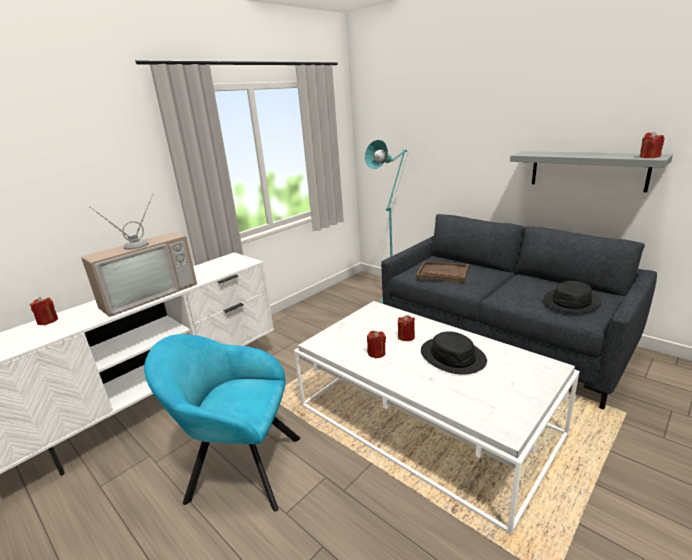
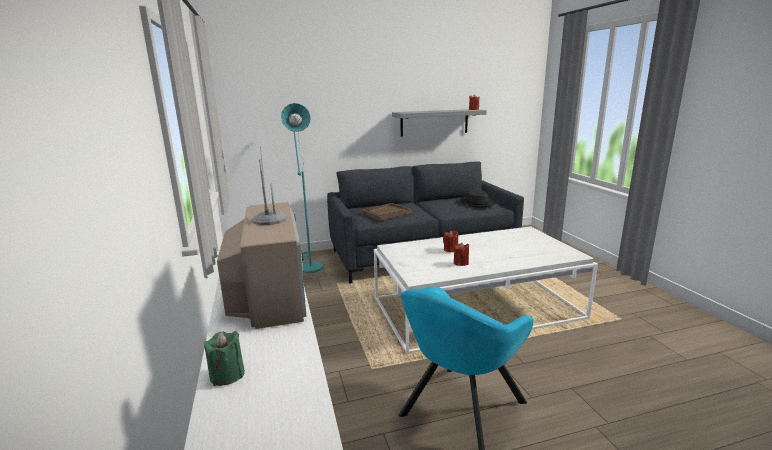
camera: 60 degrees left, 5 degrees down
(48, 321) = (227, 375): red candle -> green candle
(453, 356) = (491, 245): black hat -> none

